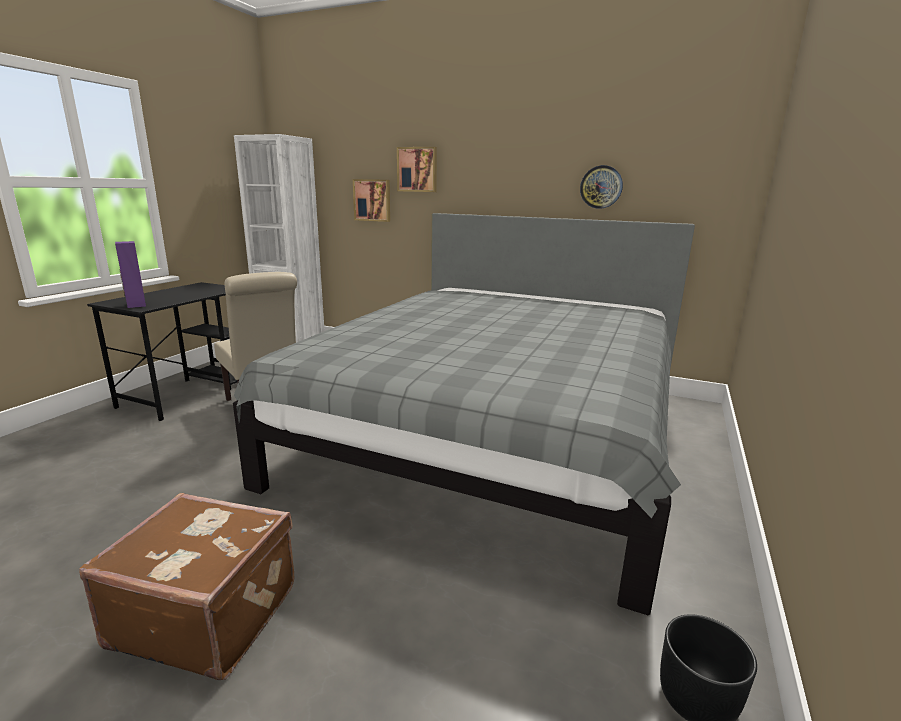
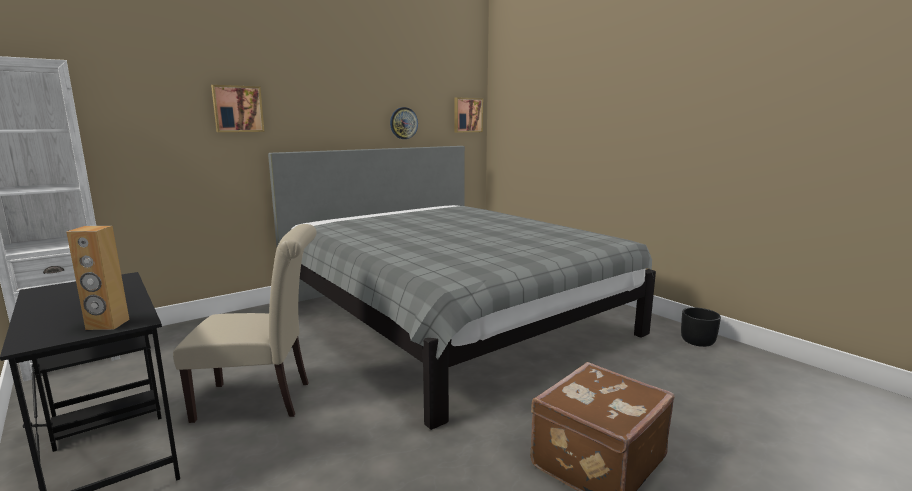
camera: 60 degrees left, 5 degrees down
(136, 305) = (107, 324): purple speaker -> brown speaker
(372, 200) = (178, 144): picture -> picture (467, 115)

